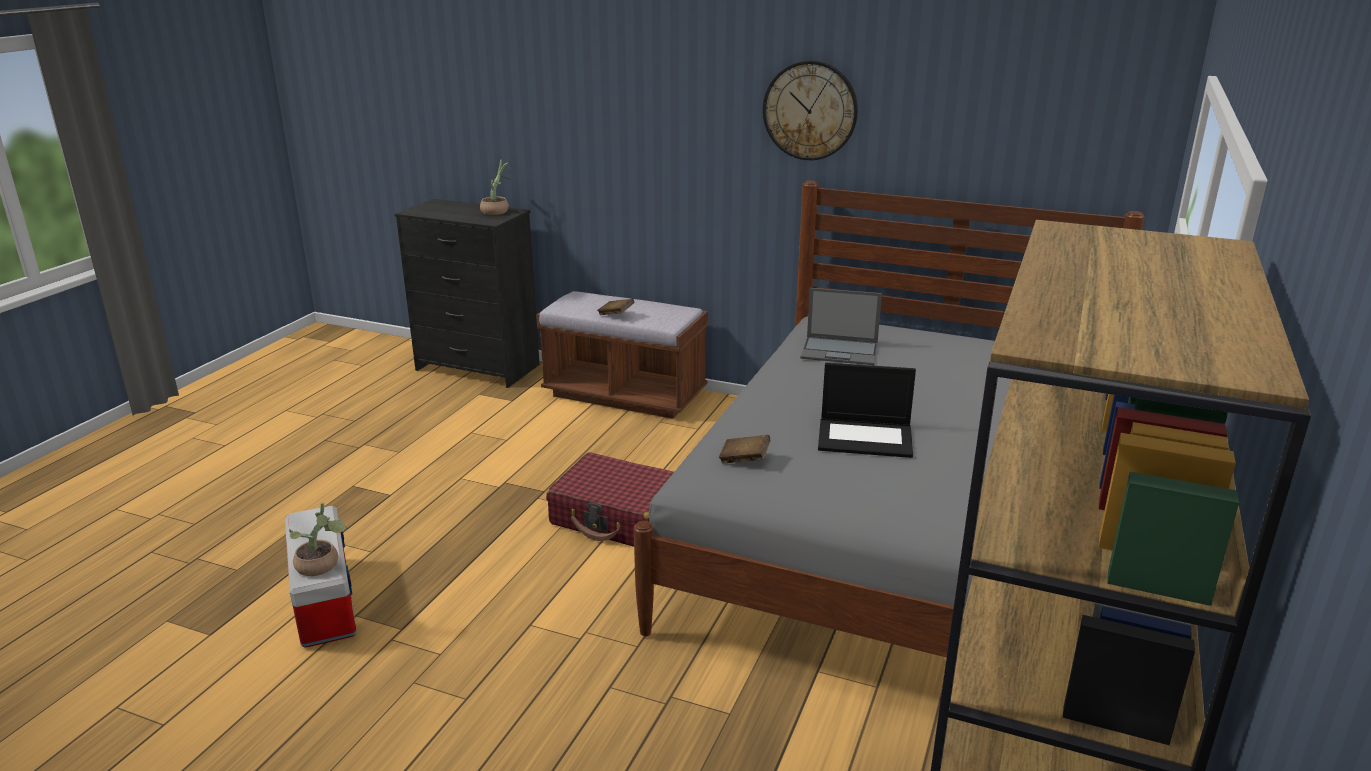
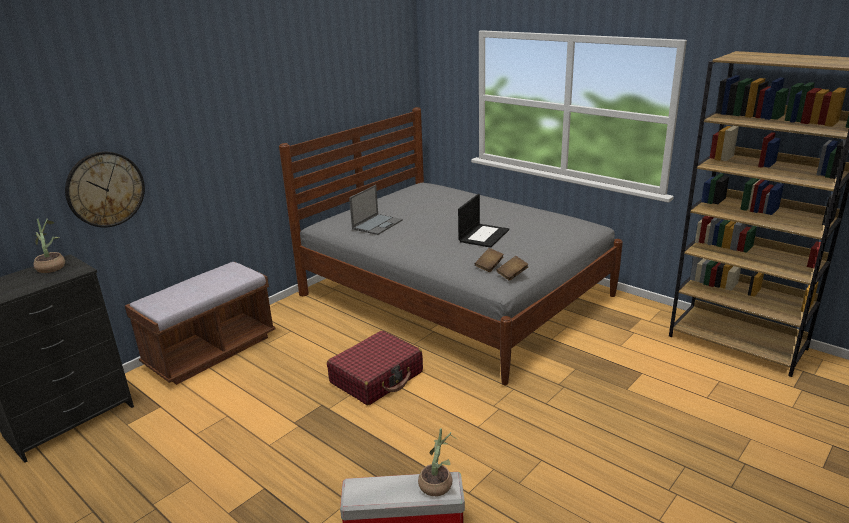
camera: 70 degrees left, 0 degrees up
(616, 315) = (210, 289): brown book -> brown book (512, 274)
(810, 110) = (267, 99): wall clock -> wall clock (105, 189)

